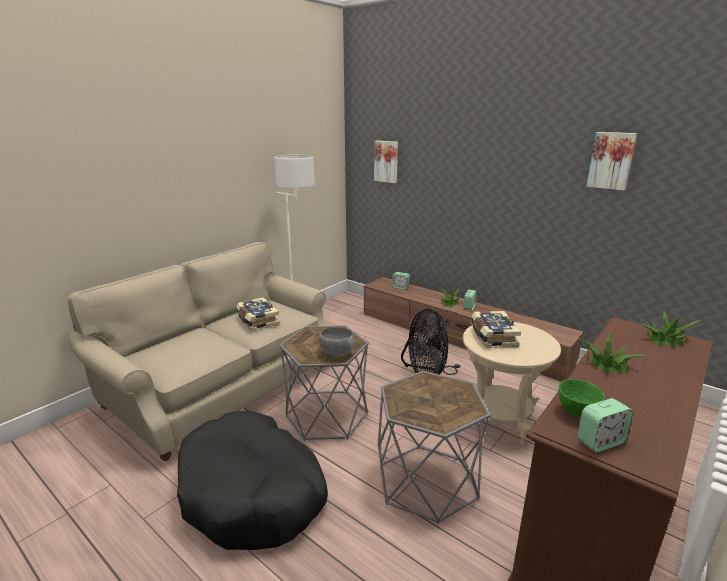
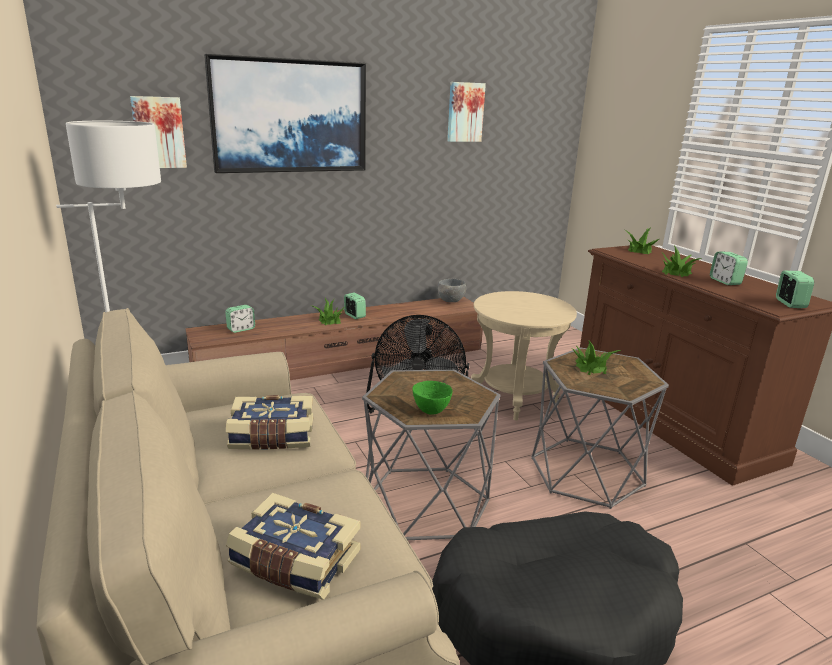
camera: 65 degrees left, 0 degrees up
(337, 354) = (472, 394): grey bowl -> grey bowl (451, 301)
(434, 392) = (590, 367): none -> potted plant
(456, 156) = (290, 116): none -> picture
(492, 337) = (512, 310): book -> book (294, 562)
(575, 412) = (749, 298): green bowl -> green bowl (430, 411)
(625, 395) = (725, 281): none -> alarm clock

